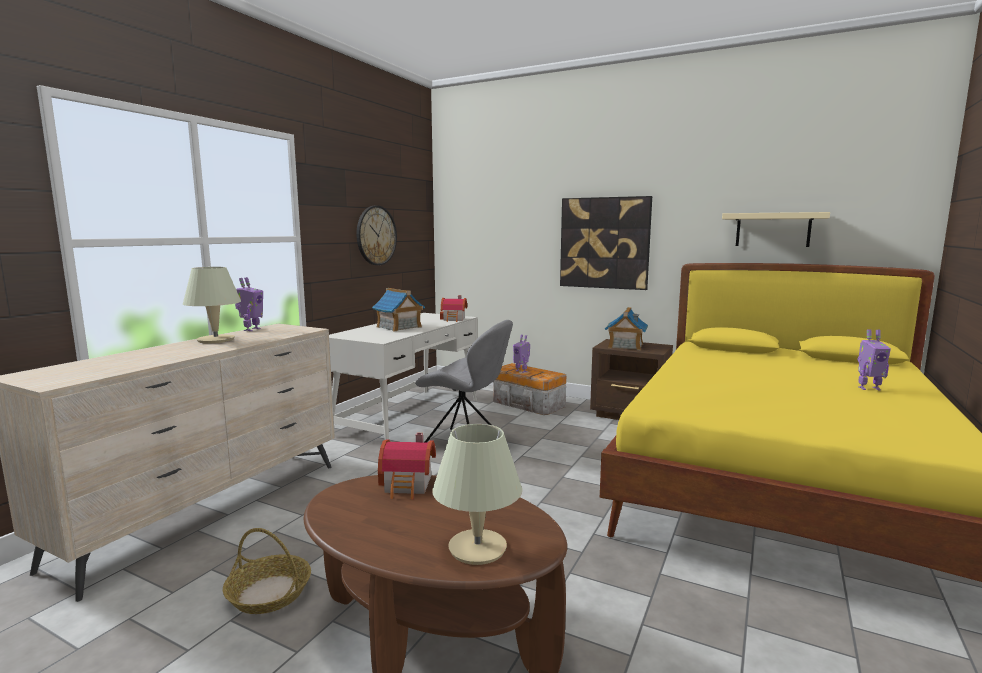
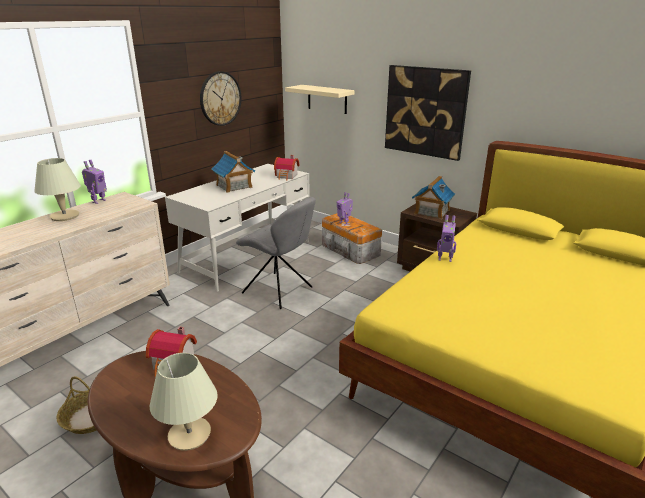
camera: 10 degrees right, 15 degrees up
(772, 230) = (580, 116): beige shelf -> beige shelf (327, 99)
(868, 388) = (601, 301): toy robot -> toy robot (445, 259)

